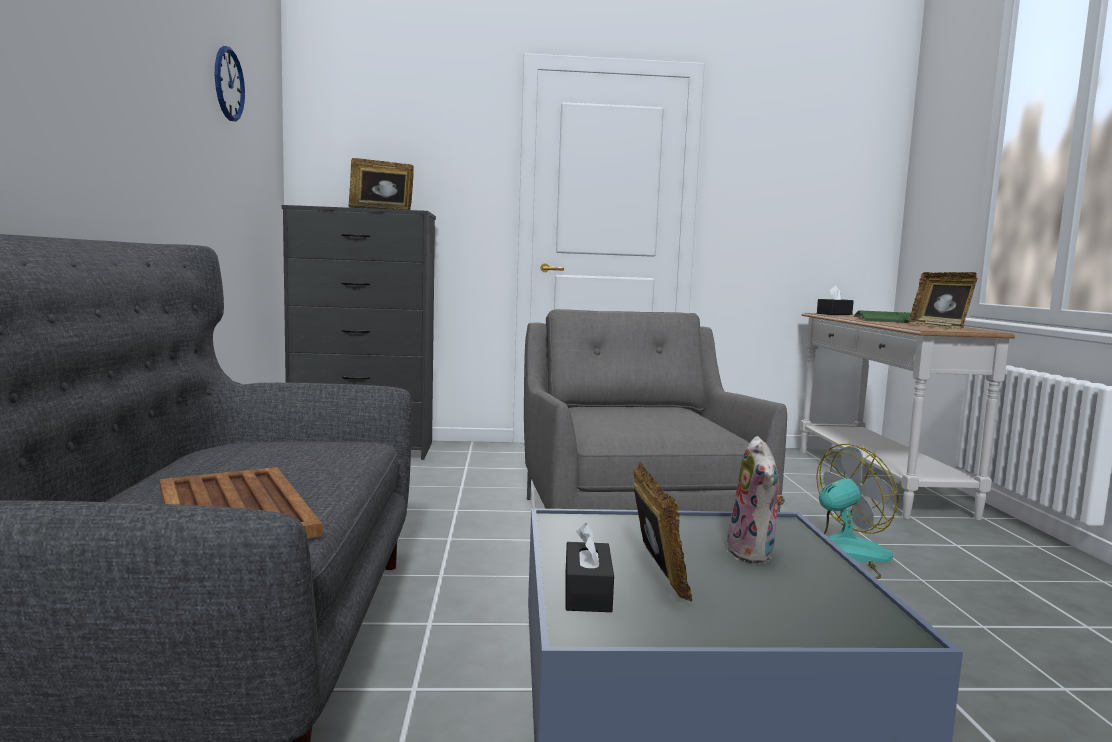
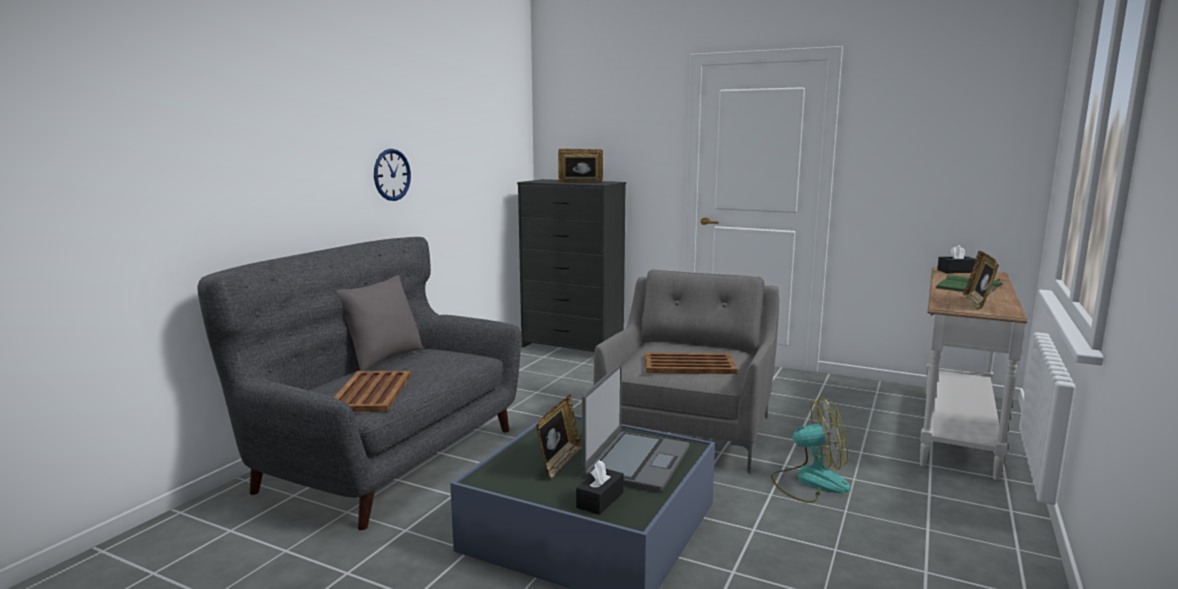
camera: 30 degrees right, 5 degrees up
(173, 463) = (383, 360): none -> grey pillow
(228, 84) = (474, 114): wall clock -> wall clock (392, 174)
(587, 592) = (511, 462): black tissue box -> black tissue box (600, 500)
(662, 425) = (688, 365): none -> brown tray
(754, 554) = (636, 462): plush toy -> laptop

